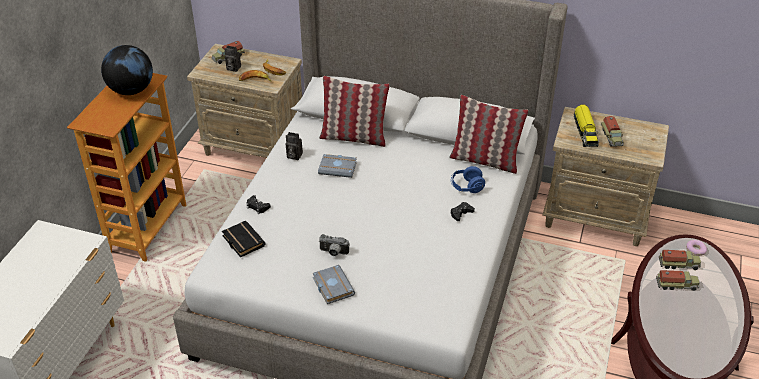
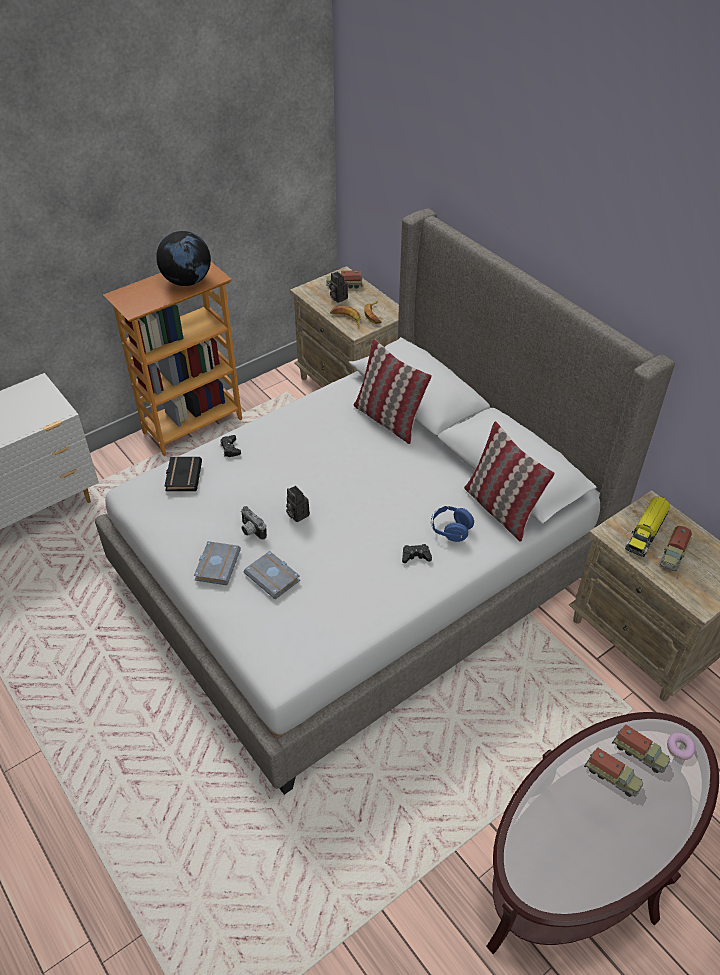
camera: 35 degrees right, 5 degrees up
(293, 156) = (312, 412): camera -> camera (296, 514)
(338, 168) = (341, 445): grey book -> grey book (274, 577)

